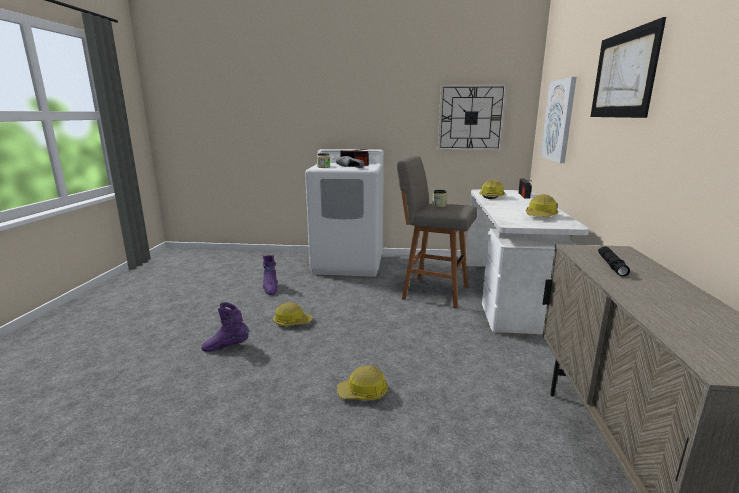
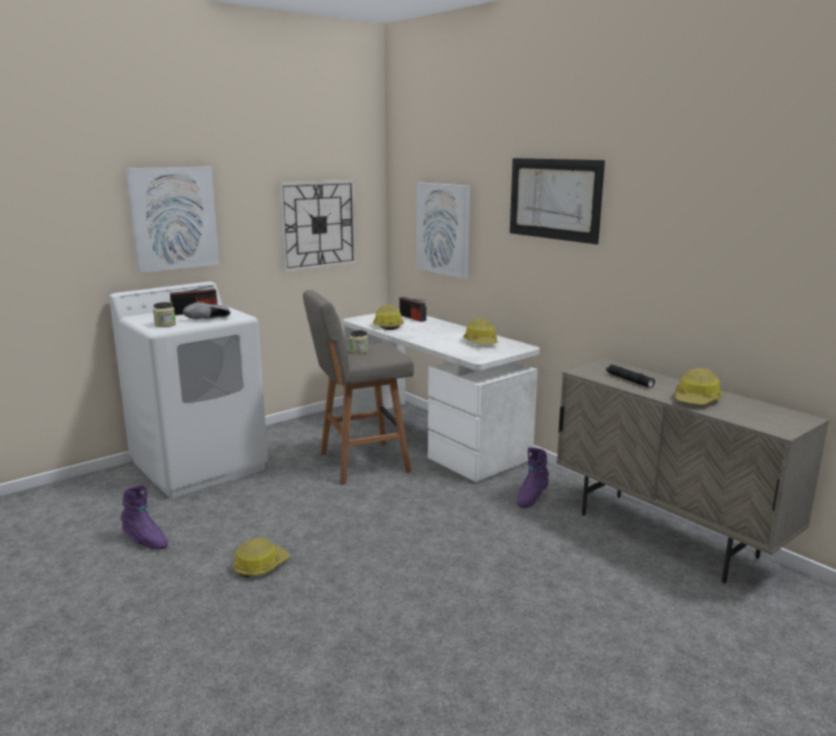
camera: 45 degrees left, 0 degrees up
(226, 347) = (231, 634): purple boot -> purple boot (531, 497)
(363, 106) = (173, 218): none -> picture
(363, 393) = (458, 591): hard hat -> hard hat (696, 400)

